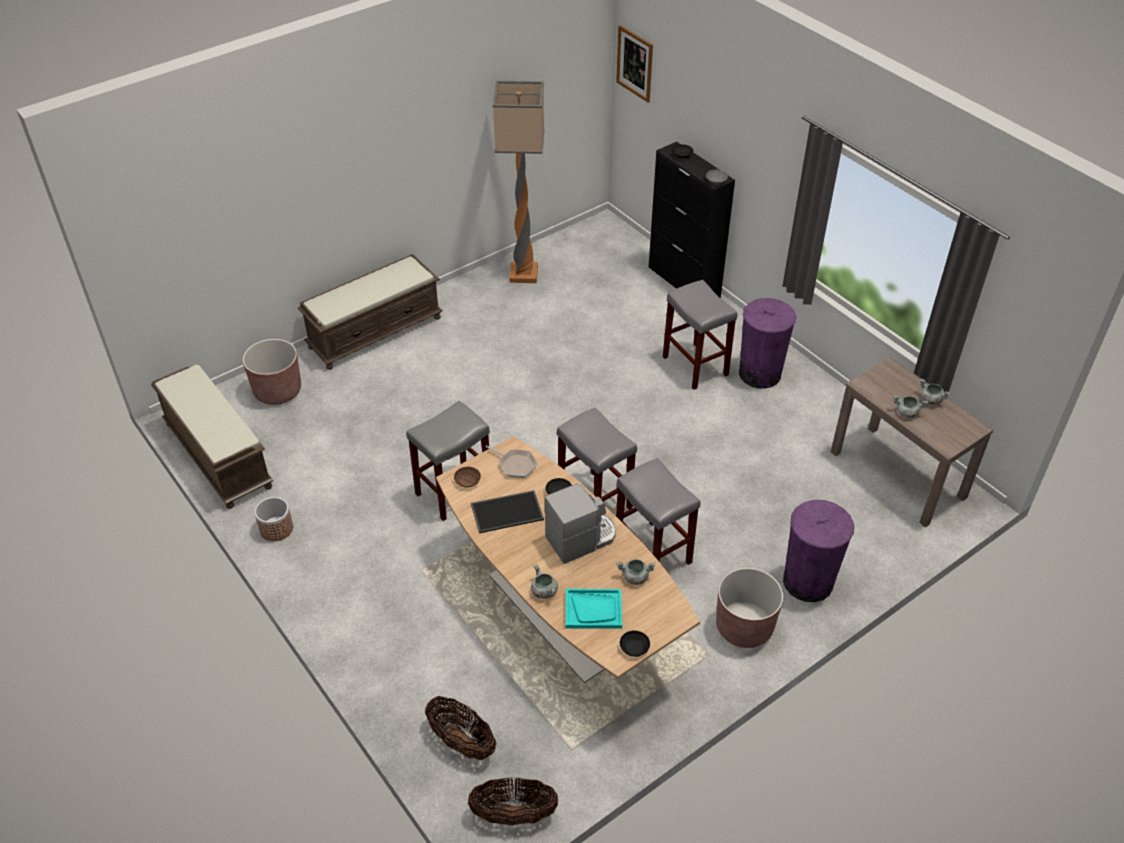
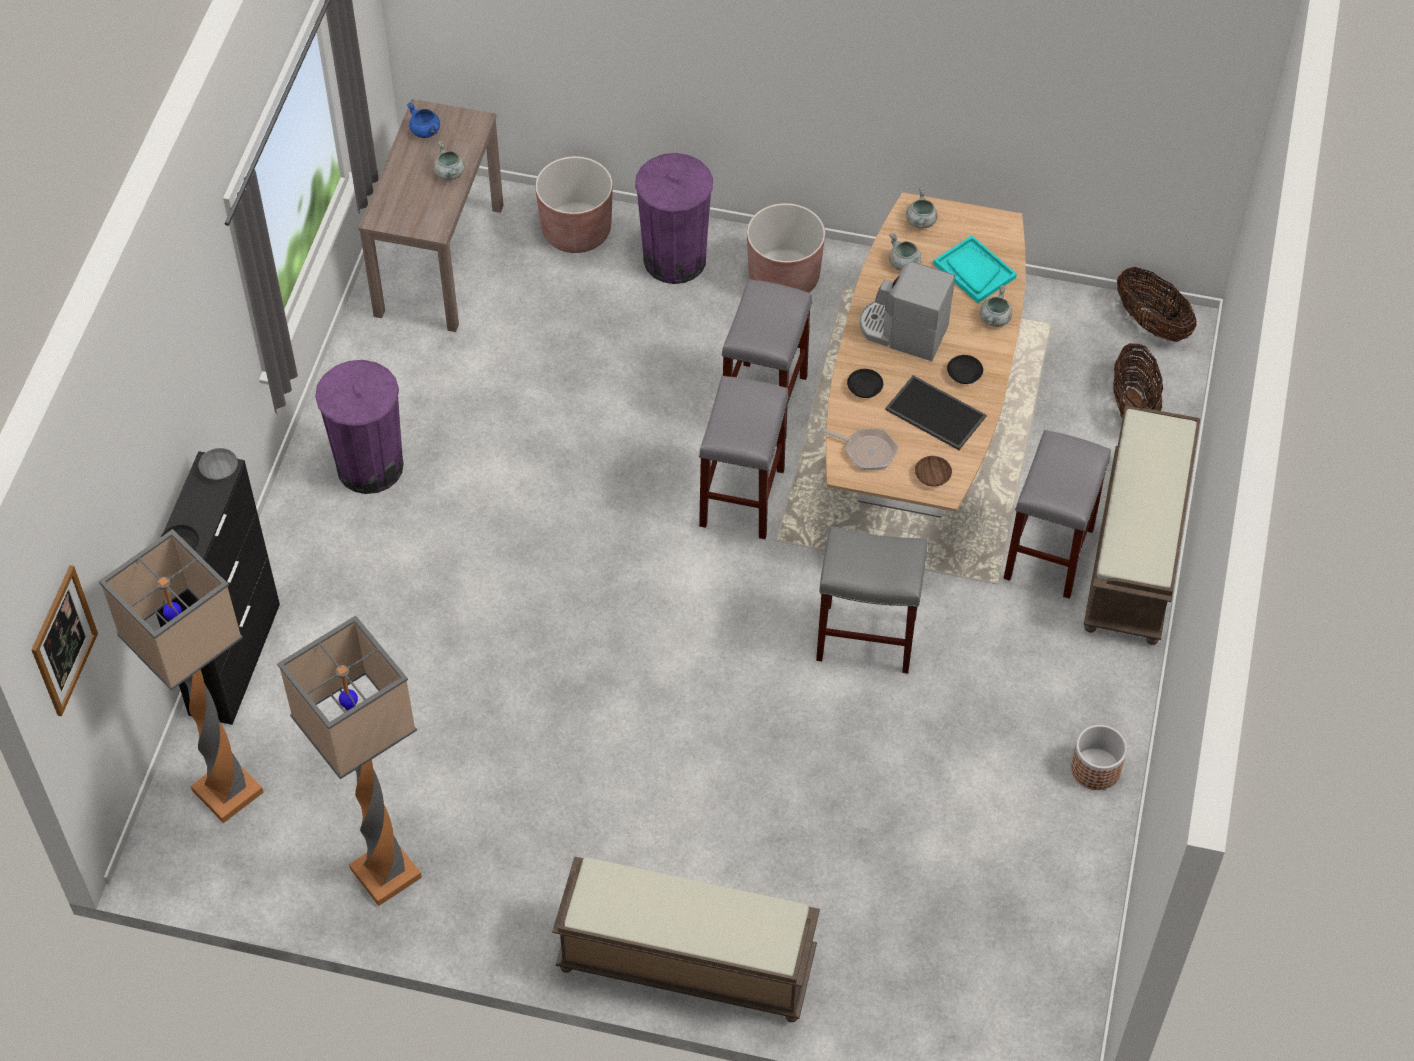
camera: 130 degrees left, 10 degrees up
(217, 455) = (1071, 942): brown bench -> brown bench (1136, 551)
(278, 391) = (906, 979): brown planter -> brown planter (576, 231)
(515, 465) = (866, 451): frying pan -> frying pan turned 120 degrees clockwise
(616, 251) = (225, 791): none -> floor lamp
(634, 648) = (982, 218): black bowl -> black bowl (965, 374)
(694, 365) = (414, 541): grey stool -> grey stool (1049, 555)
(930, 400) = (408, 164): grey cooking pot -> grey cooking pot (921, 222)
(955, 421) = (426, 131): none -> blue cooking pot

